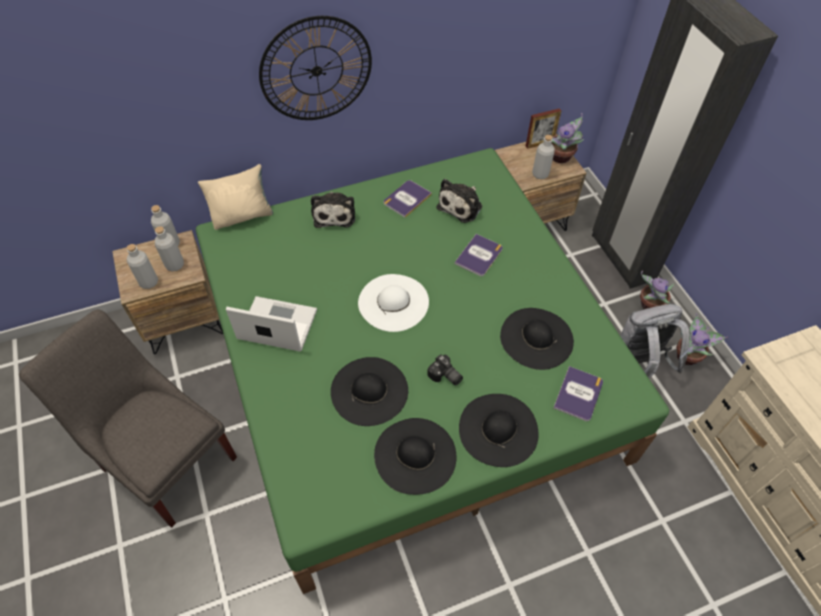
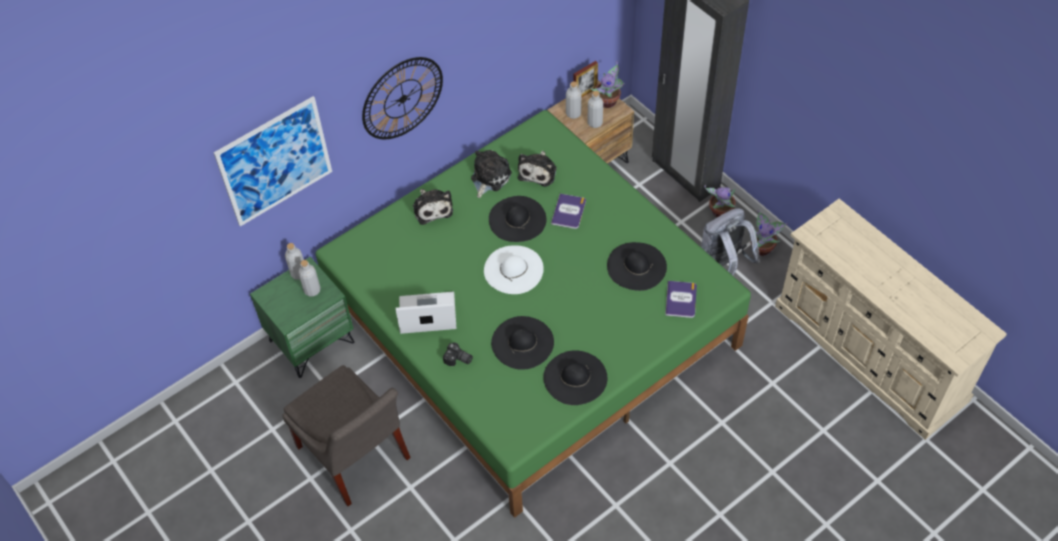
camera: 15 degrees left, 0 degrees up
(132, 95) = (275, 161): none -> picture
(149, 282) = (297, 311): grey bottle -> grey bottle (573, 114)
(166, 458) = (355, 456): grey chair -> grey chair turned 150 degrees counterclockwise
(184, 320) = (311, 341): brown nightstand -> green nightstand
(242, 216) = (353, 232): beige pillow -> none
(407, 199) = (489, 178): book -> plush toy
(445, 376) = (576, 315): camera -> camera (458, 360)
(498, 429) = (629, 342): black hat -> black hat (517, 219)

